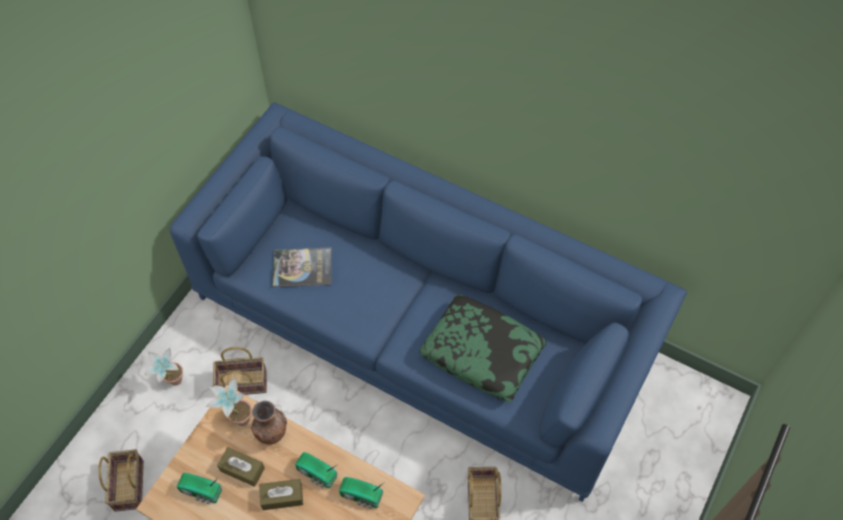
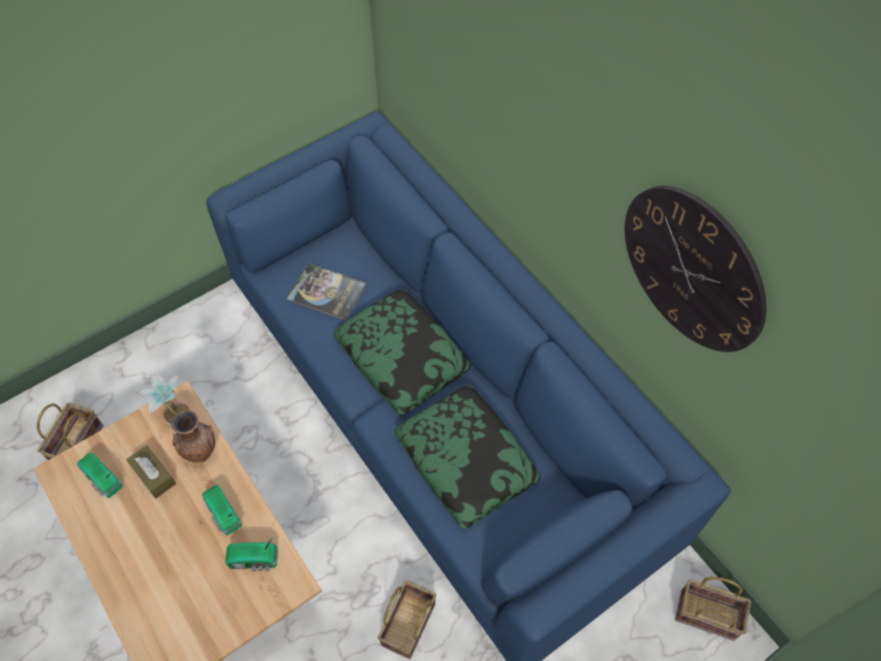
camera: 25 degrees right, 0 degrees up
(172, 383) = (170, 361): potted plant -> none
(244, 382) = (236, 389): basket -> basket (709, 614)
(282, 497) = (176, 522): brown tissue box -> none
(362, 496) = (255, 560): radio -> radio turned 45 degrees counterclockwise
(391, 295) = (402, 357): none -> pillow
(619, 140) = (692, 269): none -> wall clock

